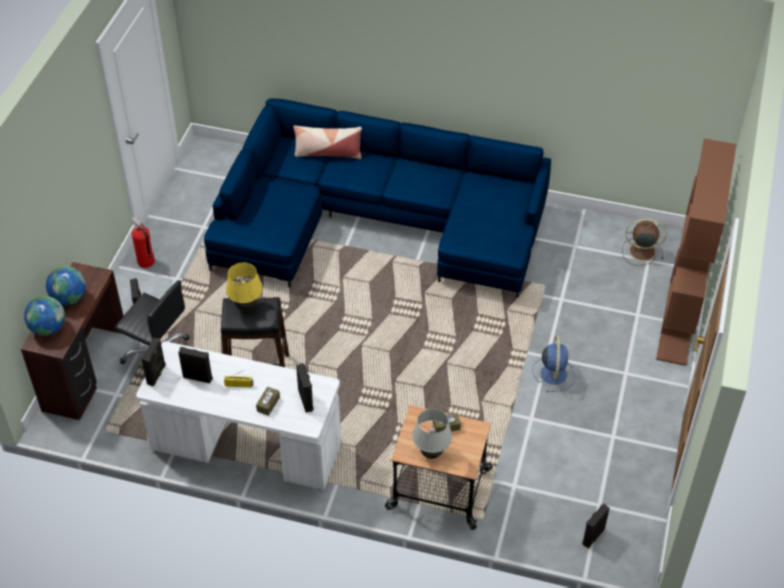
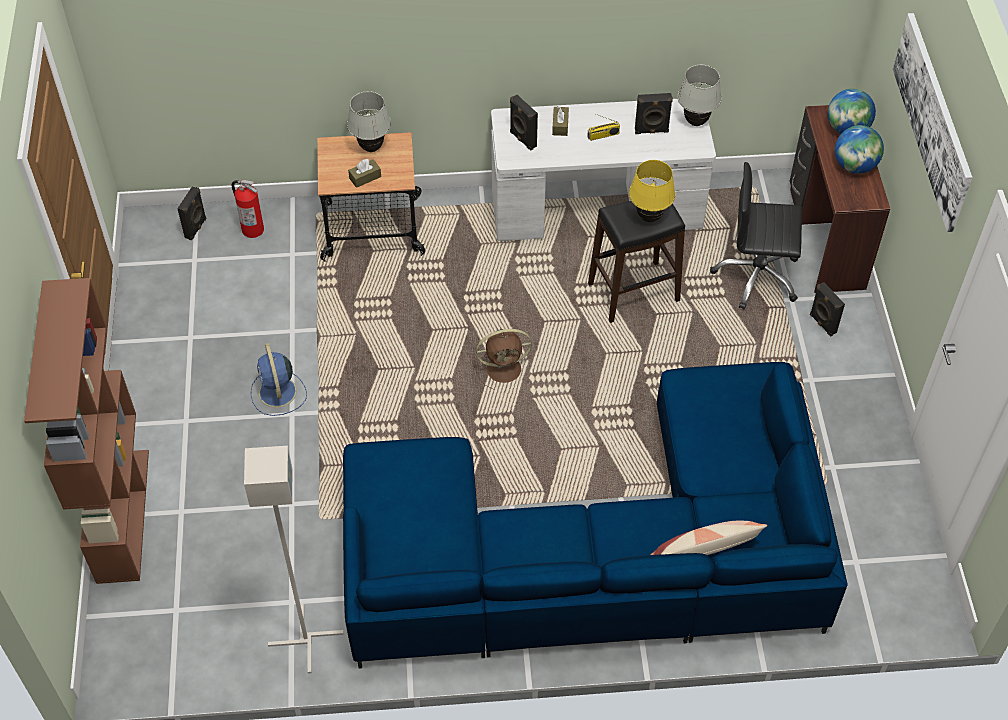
camera: 160 degrees right, 5 degrees up
(55, 165) = (933, 119): none -> picture
(146, 262) = (866, 390): fire extinguisher -> fire extinguisher (252, 229)
(157, 374) = (696, 122): black speaker -> white table lamp
(570, 225) = (306, 640): none -> grey floor lamp
(640, 251) = (189, 623): brown fan -> brown fan (505, 369)

